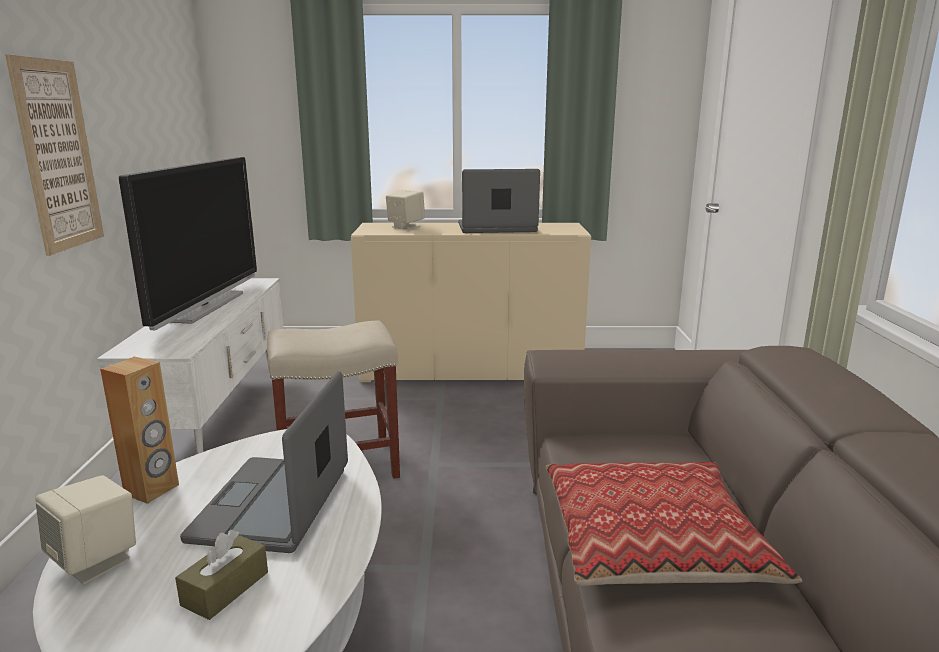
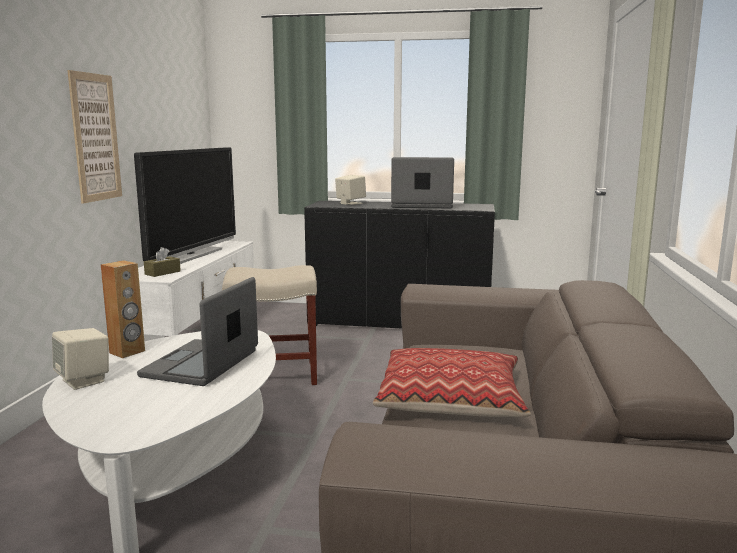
camera: 10 degrees right, 5 degrees down
(225, 588) = (157, 398): brown tissue box -> brown tissue box (162, 273)
(470, 370) = (399, 322): beige cabinet -> black cabinet

